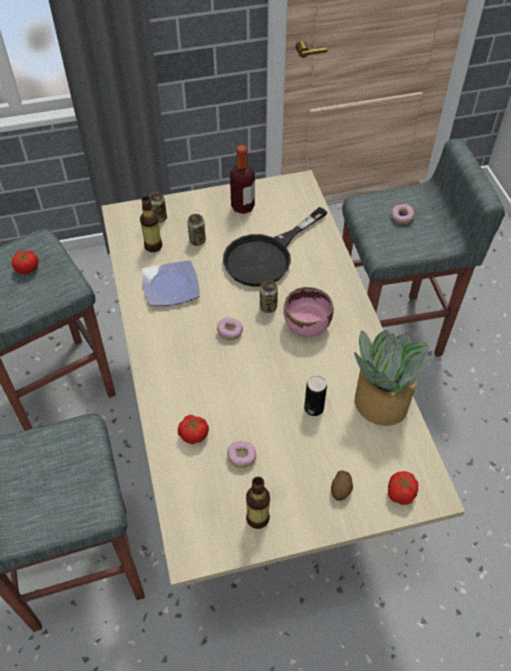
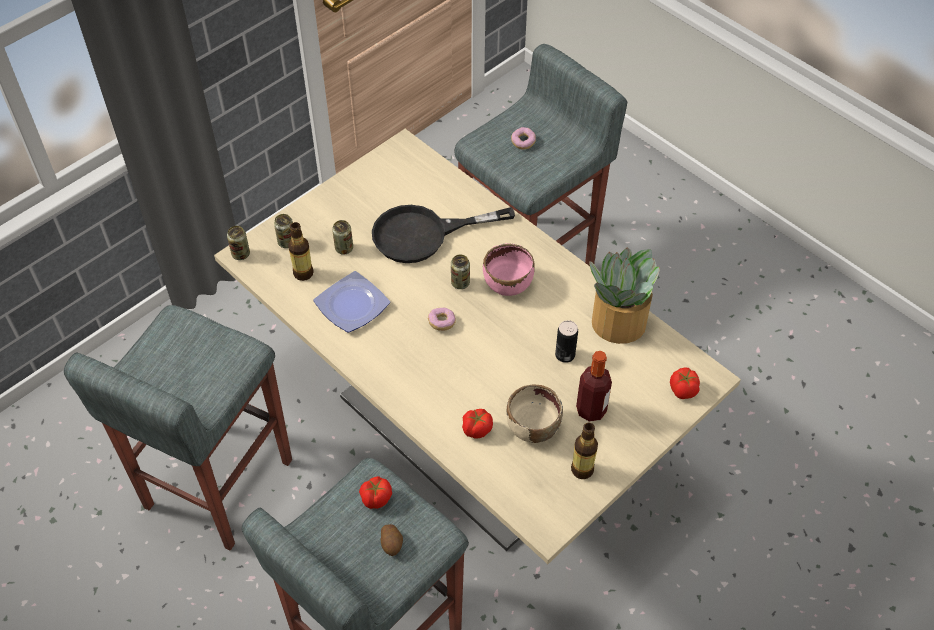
camera: 30 degrees left, 0 degrees up
(27, 269) = (185, 354): tomato -> tomato (376, 498)
(120, 213) = (241, 254): none -> can
(241, 457) = (532, 427): donut -> beige bowl
(243, 207) = (364, 194): bottle -> bottle (591, 410)
(266, 256) = (423, 234): black frying pan -> black frying pan turned 60 degrees clockwise
(341, 489) = (634, 411): potato -> potato (392, 544)

